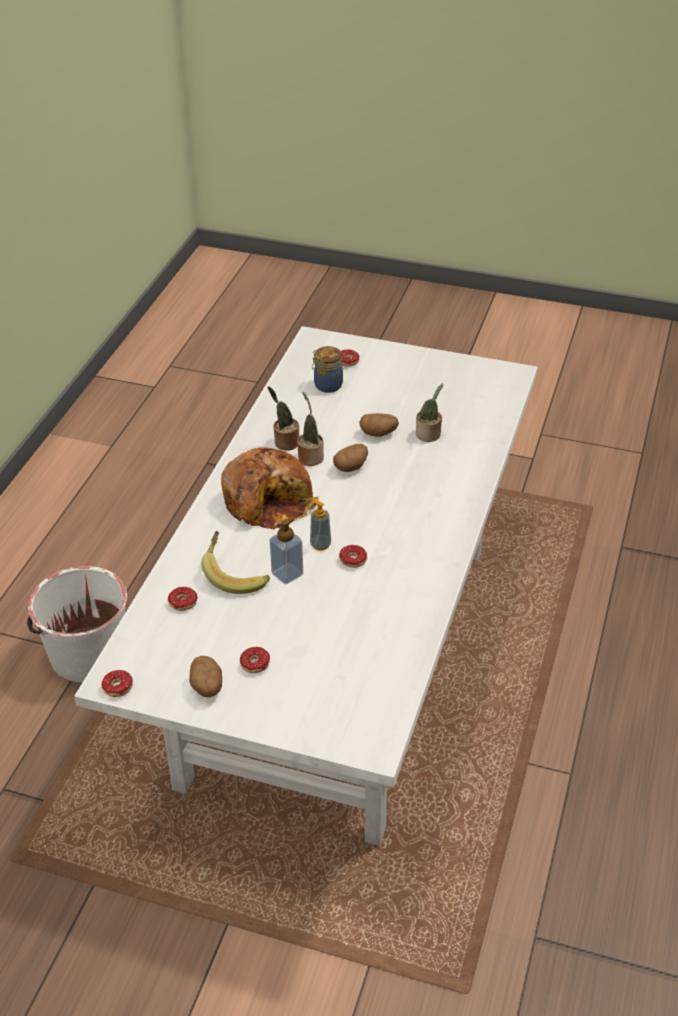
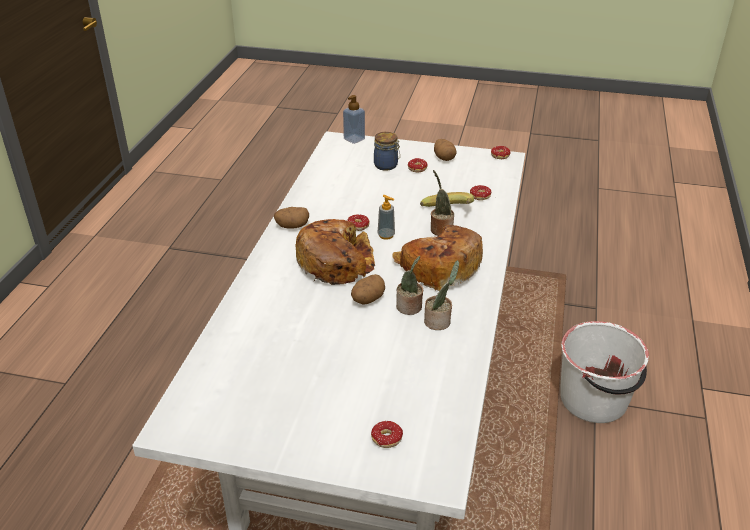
camera: 175 degrees right, 5 degrees down
(287, 574) = (408, 215): soap dispenser -> soap dispenser (354, 139)
(327, 385) = (407, 398): jar -> jar (386, 166)
(378, 433) = (341, 336): potato -> potato (292, 226)
(381, 511) = (336, 262): none -> bread
(429, 435) = (286, 337): potted plant -> potted plant (440, 229)

